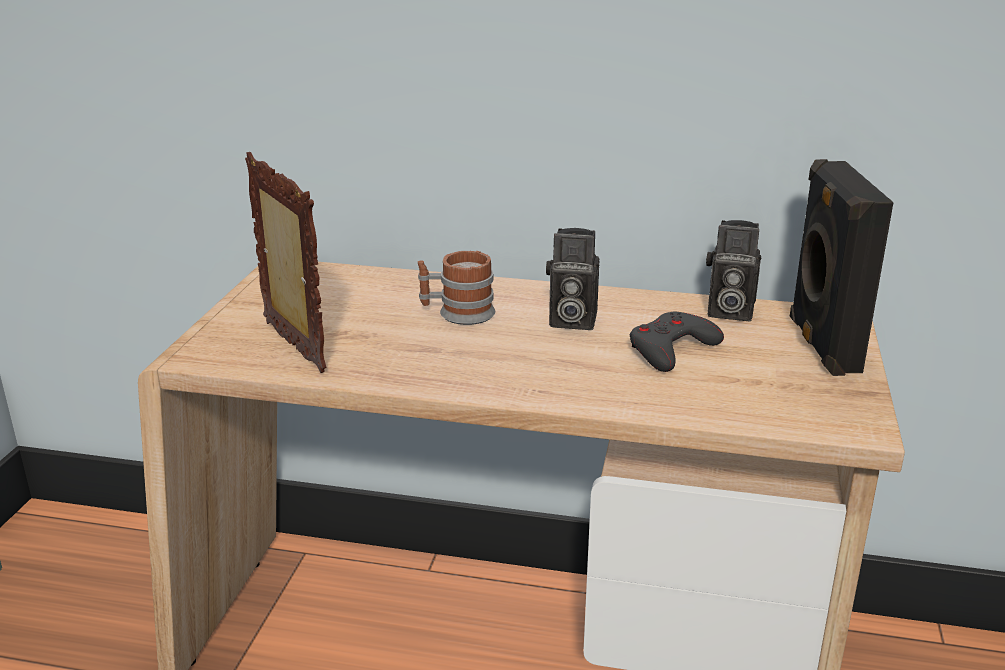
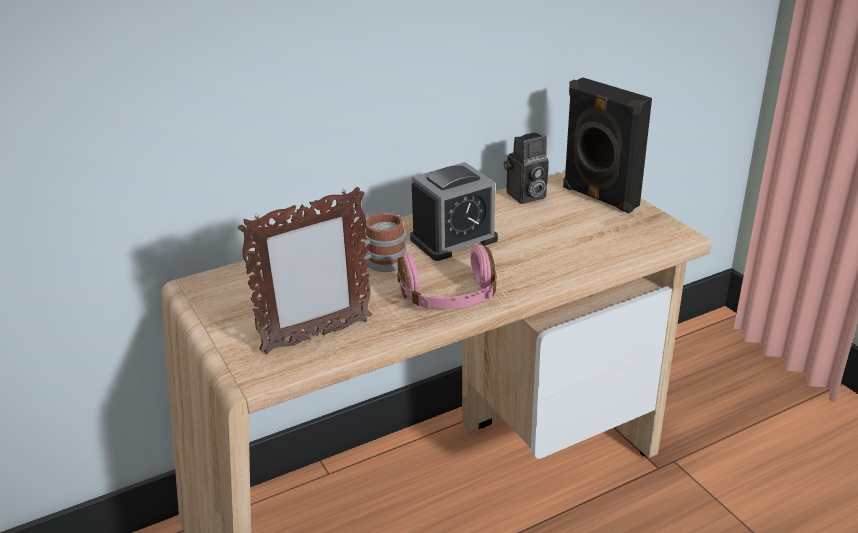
camera: 40 degrees left, 5 degrees up
(293, 347) = (316, 336): picture frame -> picture frame turned 135 degrees clockwise
(468, 369) = (450, 297): none -> pink headphones
(569, 321) = (453, 239): camera -> alarm clock
(671, 349) = (534, 233): grey game controller -> none

